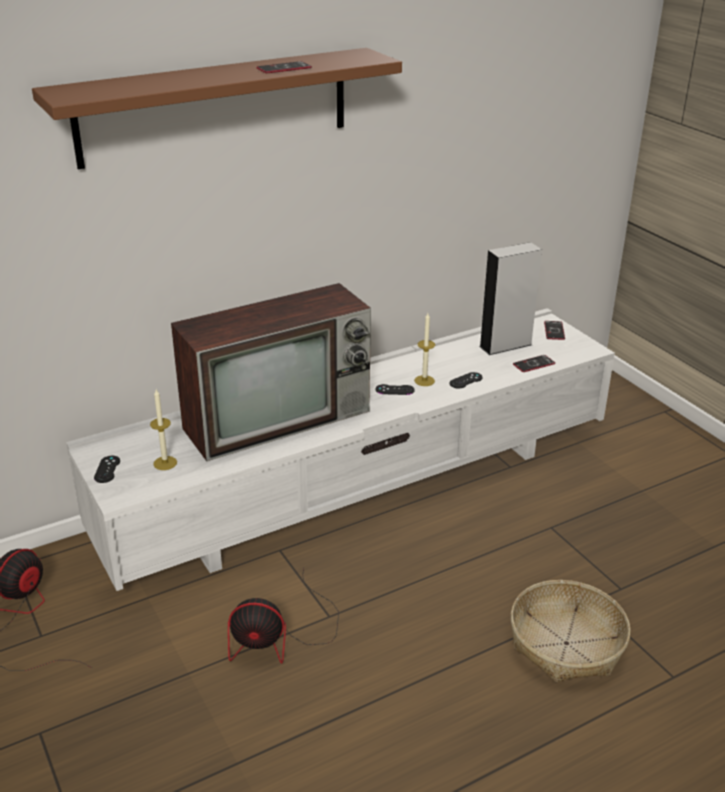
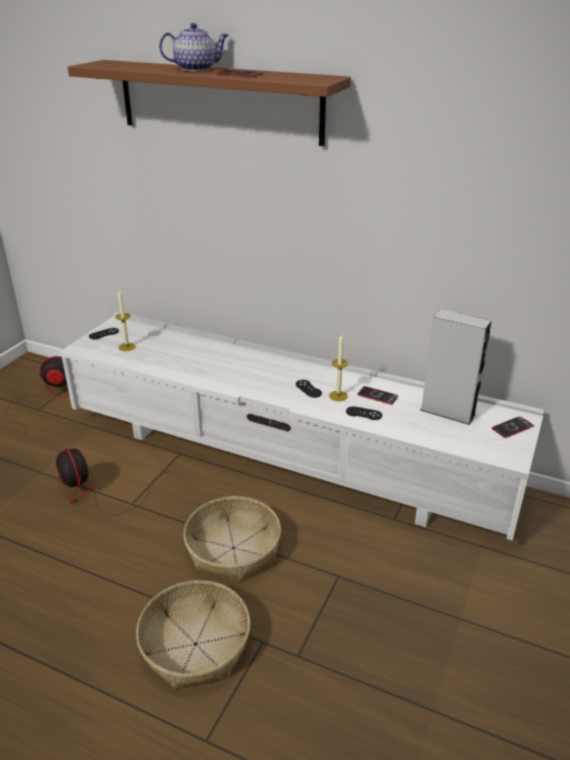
camera: 55 degrees right, 0 degrees up
(211, 73) = (196, 69): none -> teapot
(280, 418) = (217, 361): television -> none
(464, 572) = (233, 548): none -> basket
(533, 364) = (437, 436): phone -> phone (377, 396)

